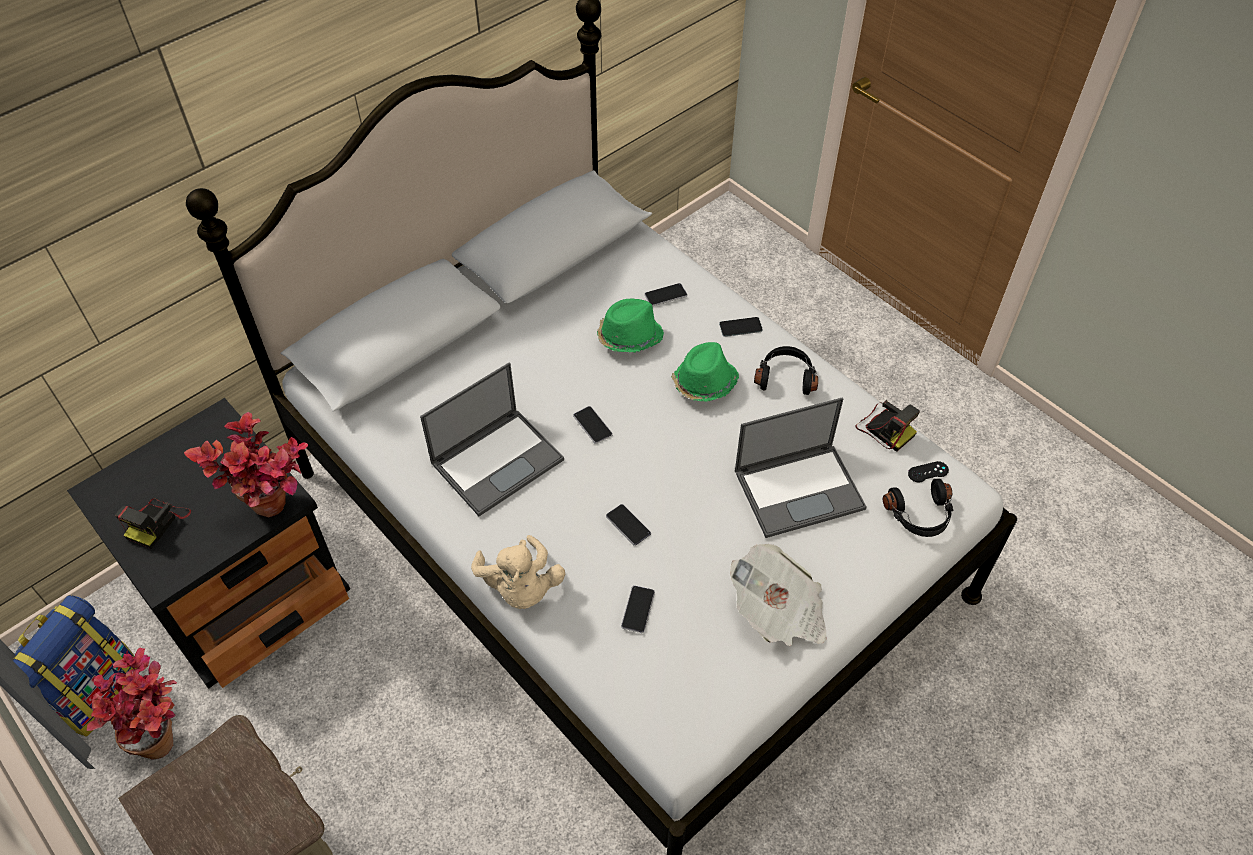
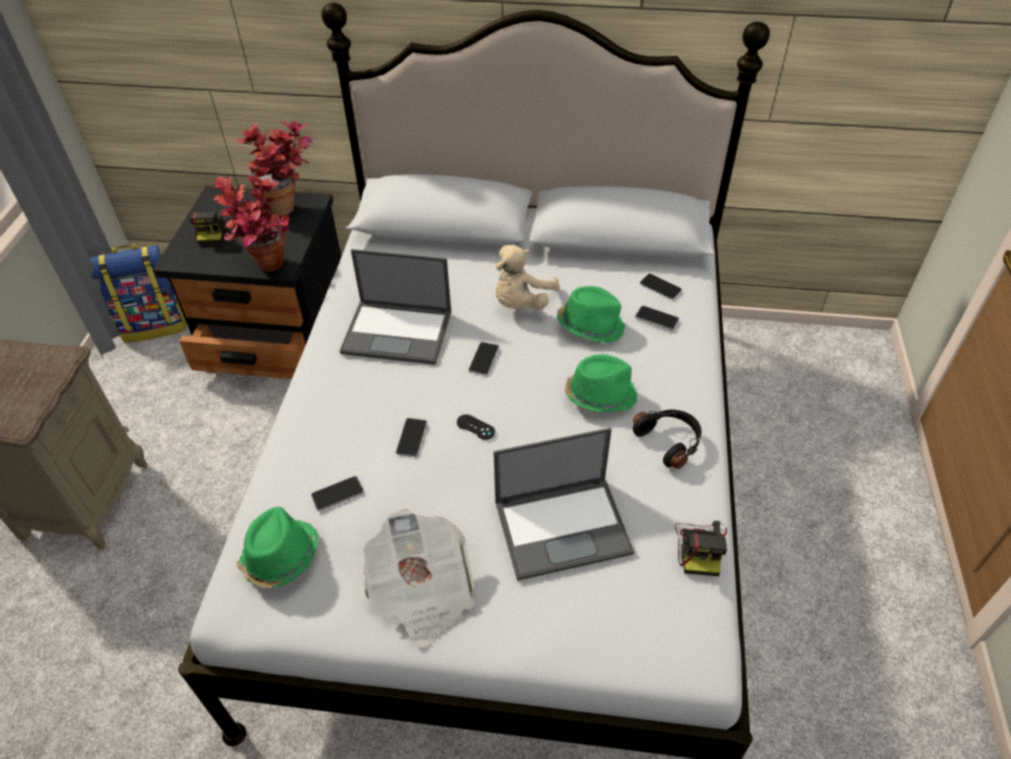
camera: 50 degrees right, 5 degrees down
(157, 523) = (214, 231): camera -> camera turned 75 degrees counterclockwise
(163, 733) = (150, 371): potted plant -> potted plant (291, 207)
(520, 588) = (300, 415): beige plush toy -> beige plush toy (521, 302)
(664, 686) = (280, 557): none -> green hat
(740, 327) = (685, 381): phone -> phone (660, 287)
(800, 489) = (564, 526): laptop -> laptop turned 45 degrees counterclockwise
(920, 516) = (632, 639): black headphones -> none
(928, 472) = (690, 614): black game controller -> black game controller (475, 427)

